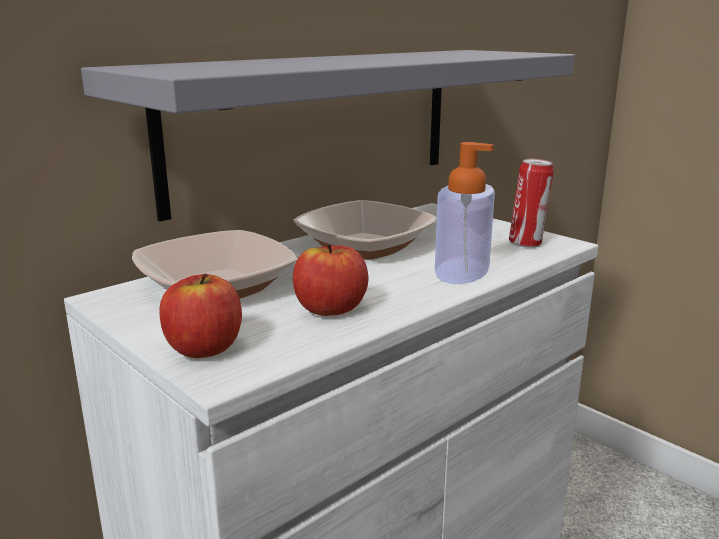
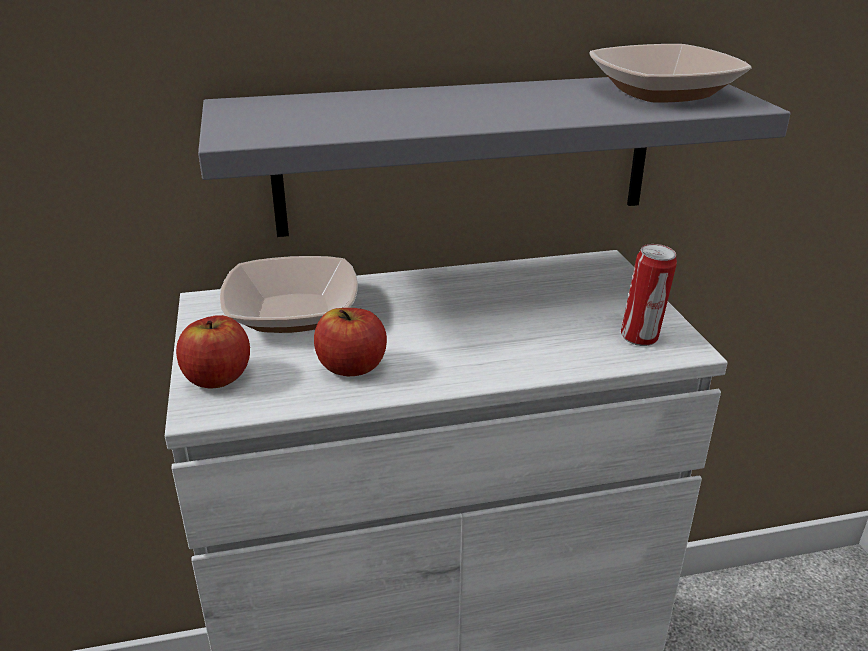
camera: 30 degrees right, 10 degrees up
(365, 246) = (470, 297): bowl -> bowl (662, 92)
(462, 270) = (523, 356): soap dispenser -> none

